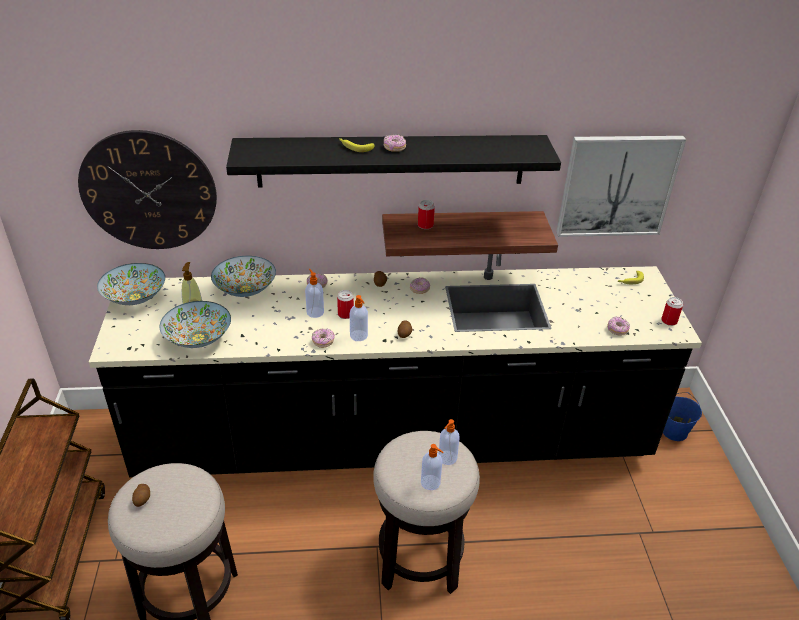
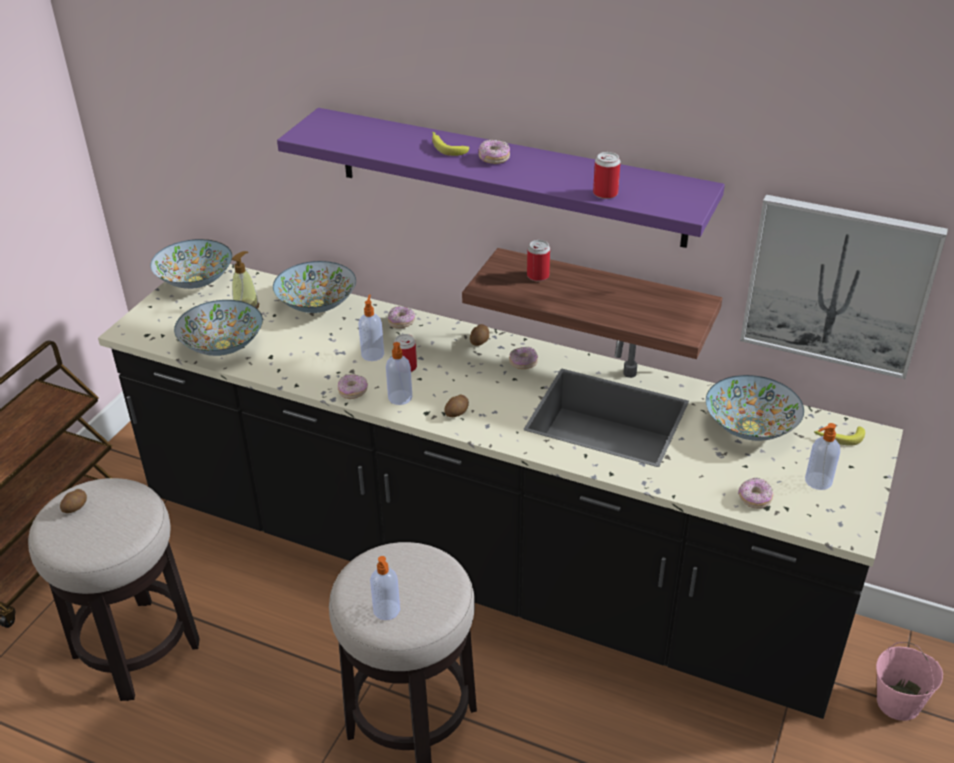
camera: 30 degrees right, 0 degrees up
(149, 191) = (229, 155): wall clock -> none
(391, 161) = (508, 176): black shelf -> purple shelf
(447, 458) = (429, 589): soap dispenser -> soap dispenser (817, 481)
(580, 289) = (750, 427): none -> bowl
(669, 321) = (848, 512): can -> can (605, 193)
(674, 431) = (898, 703): blue bucket -> pink bucket

